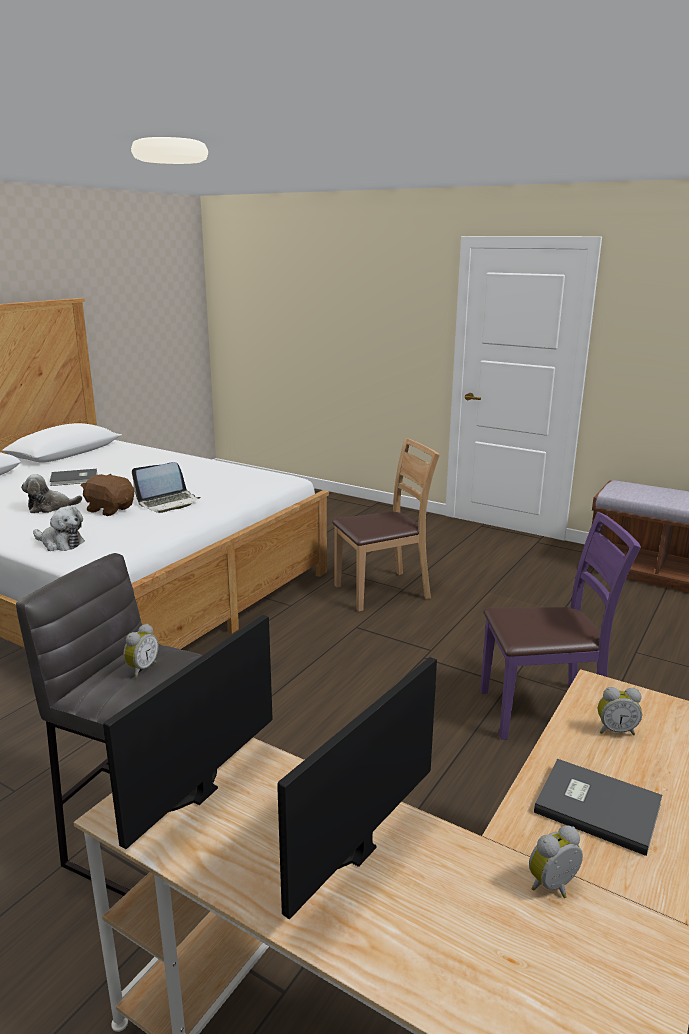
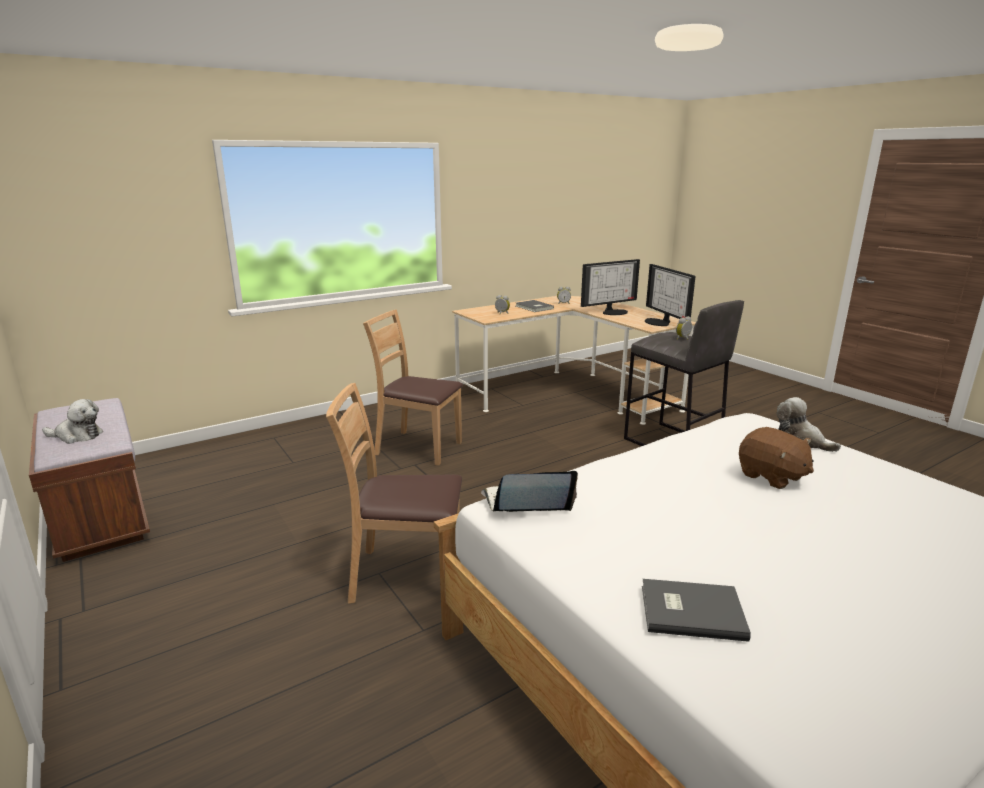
camera: 155 degrees left, 0 degrees up
(50, 507) = (871, 505): plush toy -> plush toy (77, 436)
(75, 479) = (900, 585): grey book -> grey book (690, 610)
(169, 502) = (692, 481): laptop -> laptop (526, 505)
(188, 788) = (660, 322): monitor -> monitor turned 105 degrees clockwise
(542, 712) = (418, 448): purple chair -> brown chair

